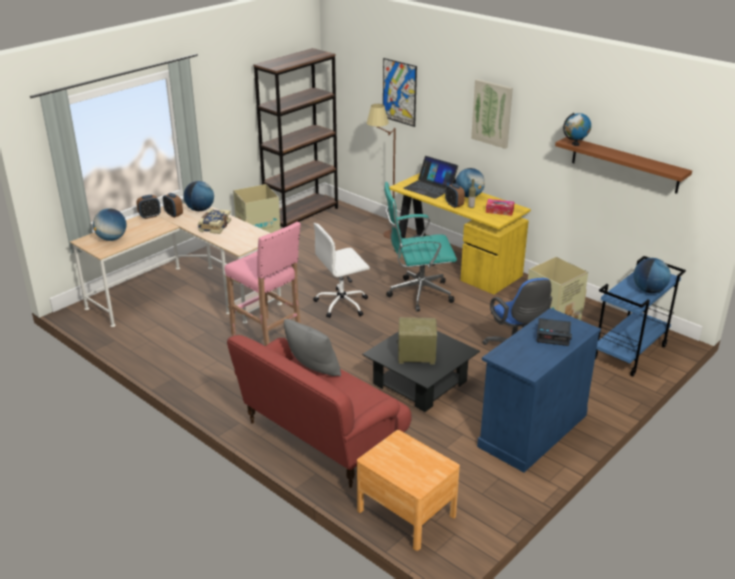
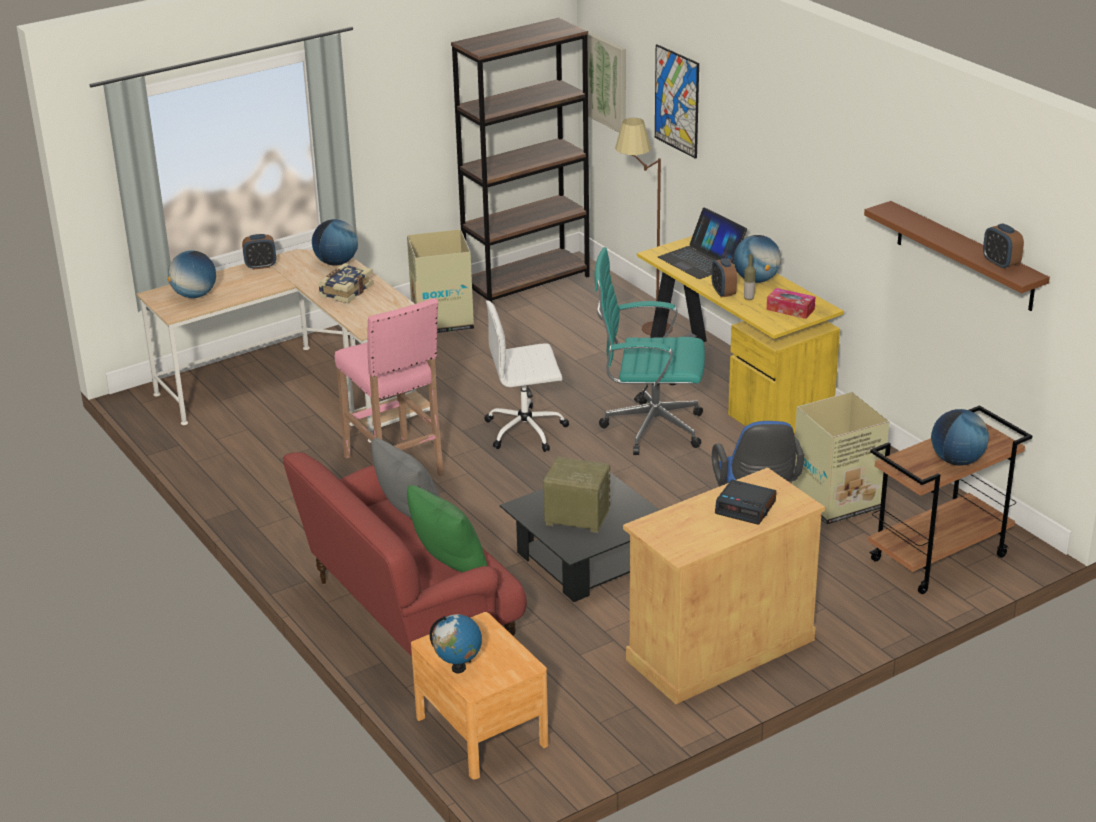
camera: 15 degrees right, 0 degrees up
(173, 214) = (295, 267): alarm clock -> alarm clock (1000, 264)
(354, 400) = (448, 565): none -> green pillow
(492, 113) = (795, 151): picture -> picture (608, 82)
(532, 430) = (720, 649): blue cabinet -> beige cabinet
(575, 144) = (893, 216): globe -> globe (458, 668)
(629, 353) = (938, 559): blue cart -> brown cart

